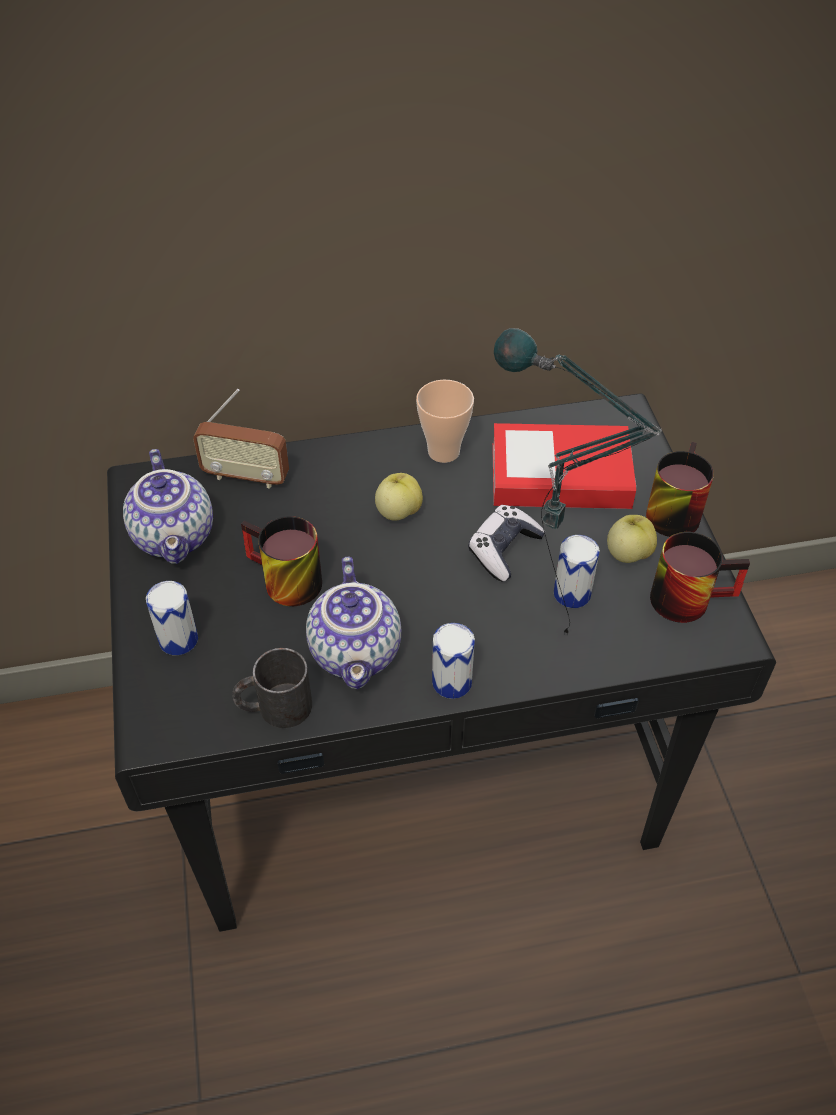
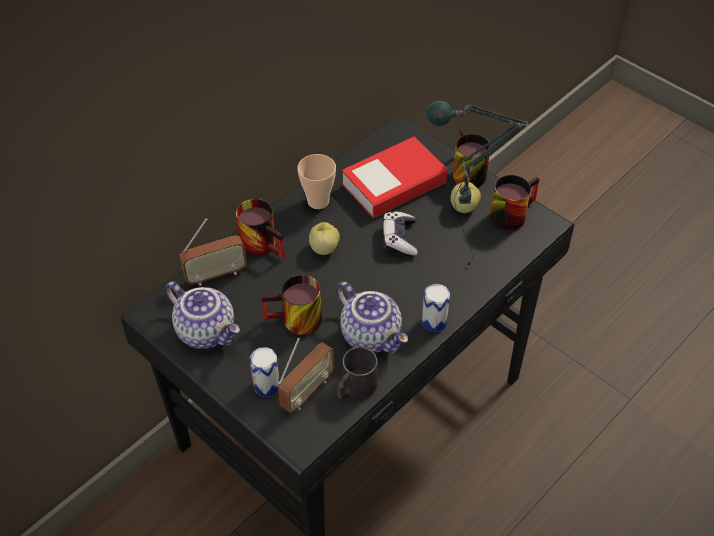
camera: 35 degrees left, 0 degrees up
(216, 675) = (307, 391): none -> radio
(334, 469) = (265, 243): none -> mug
(572, 593) = (454, 243): can -> none

